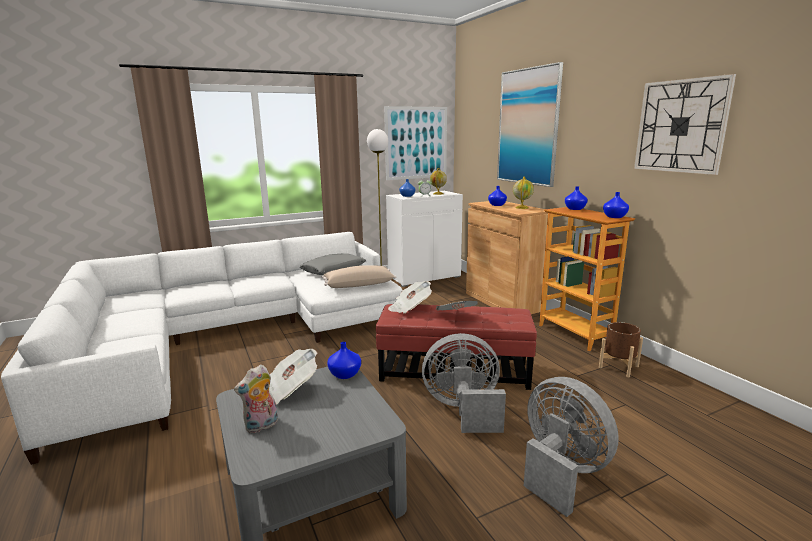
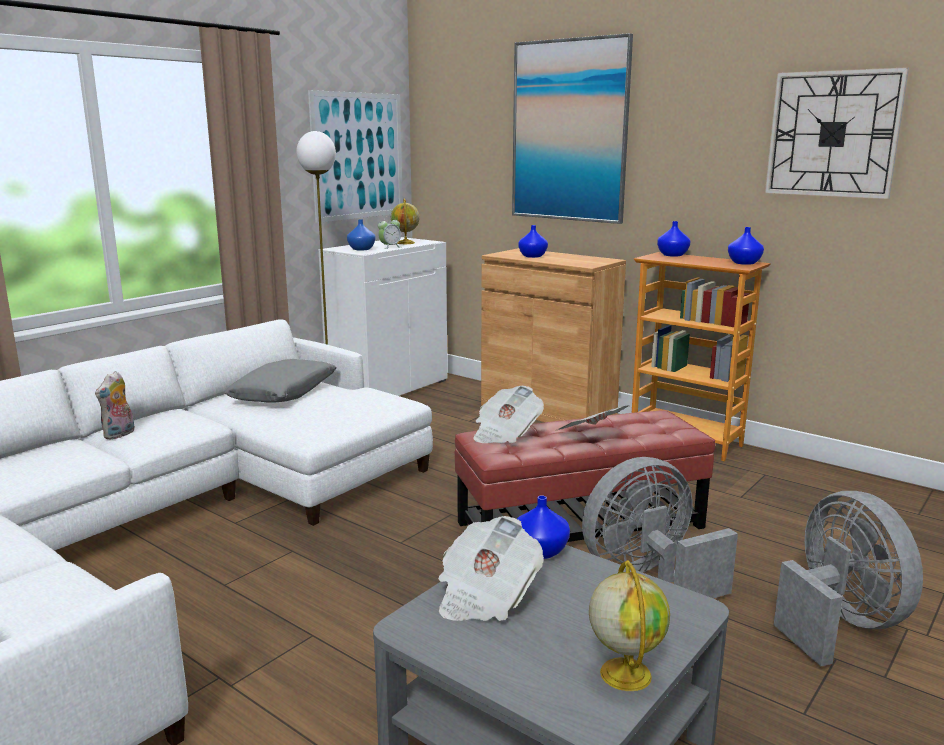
camera: 25 degrees left, 0 degrees up
(261, 426) = (519, 659): plush toy -> plush toy (120, 435)
(358, 285) = (358, 410): beige pillow -> none
(522, 207) = (576, 258): globe -> globe (624, 673)
(561, 471) = (839, 623): grey fan -> grey fan turned 45 degrees clockwise
(618, 367) = (776, 475): brown planter -> none

